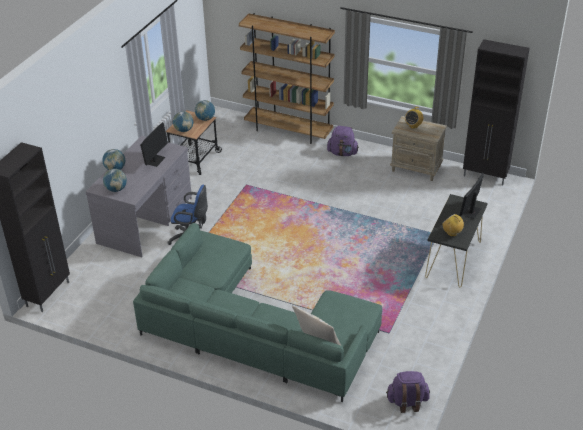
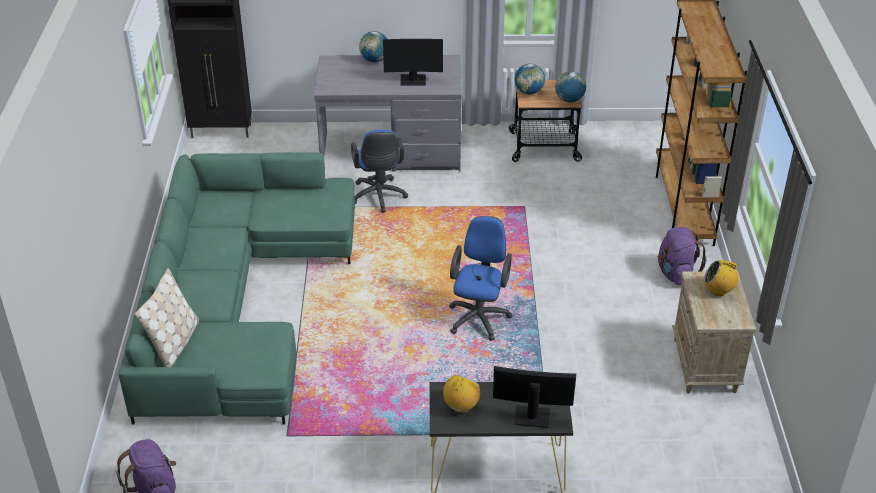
camera: 65 degrees right, 0 degrees up
(116, 189) = (335, 73): globe -> none
(332, 230) = (479, 316): none -> blue office chair
(485, 176) = (756, 459): black cabinet -> none

